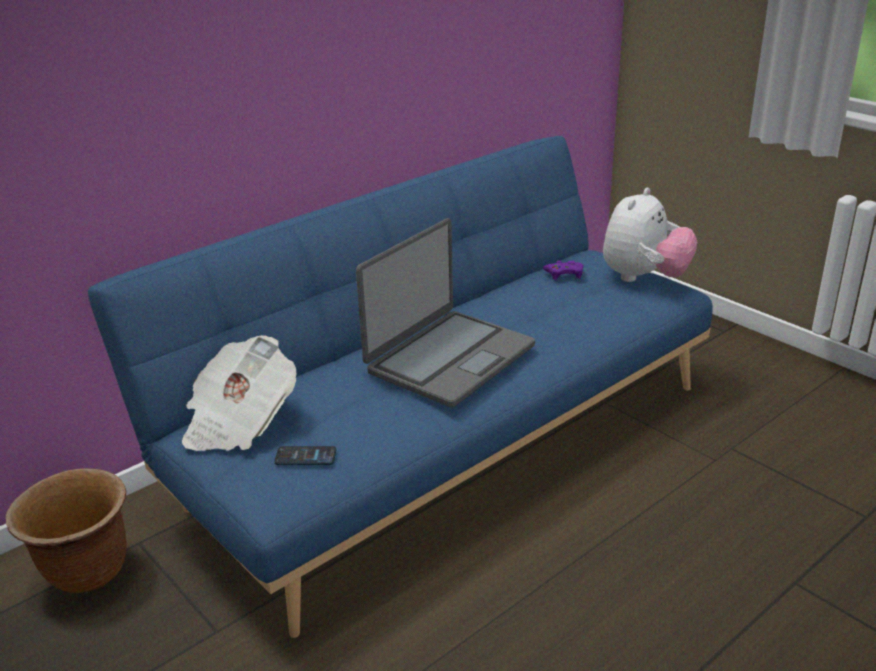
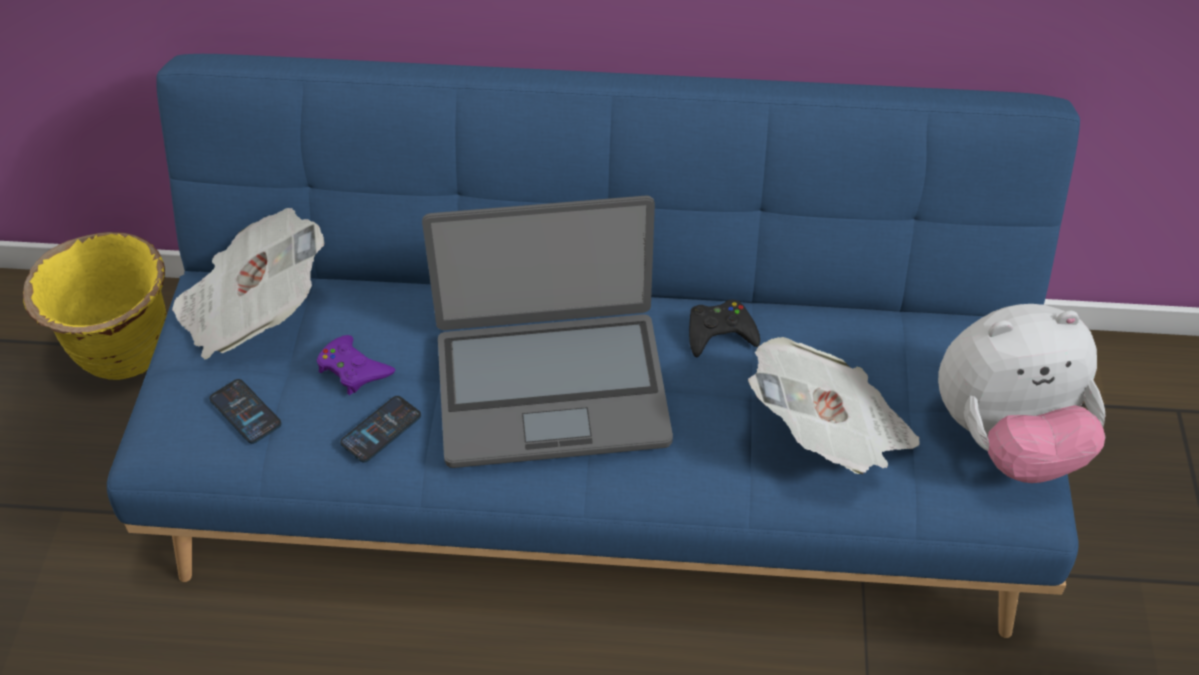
camera: 45 degrees right, 20 degrees up
(87, 572) = (123, 352): brown planter -> yellow planter
(393, 418) = (381, 430): none -> phone
(489, 305) = (720, 333): none -> black game controller
(564, 274) = (899, 350): purple game controller -> purple game controller (353, 369)
(585, 308) = (830, 434): none -> newspaper

